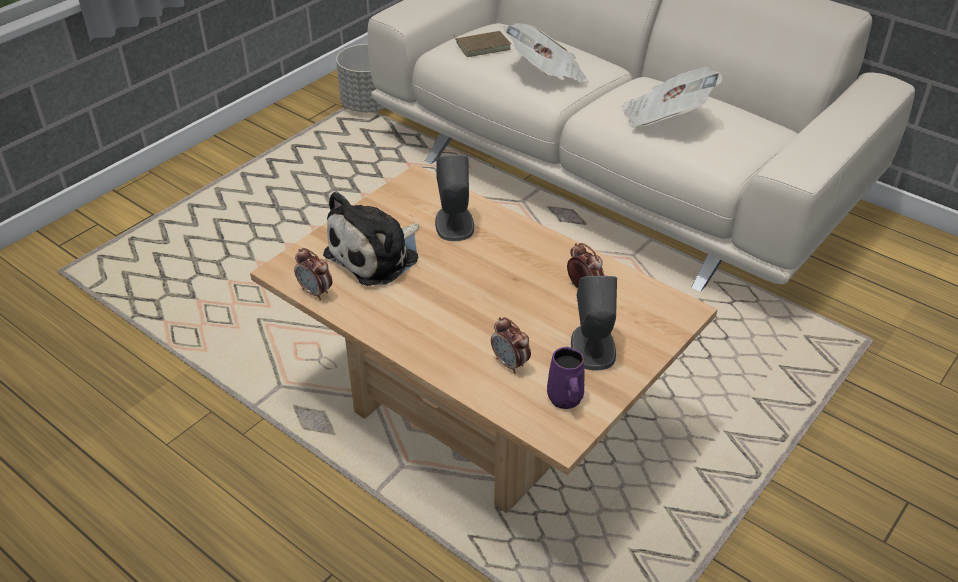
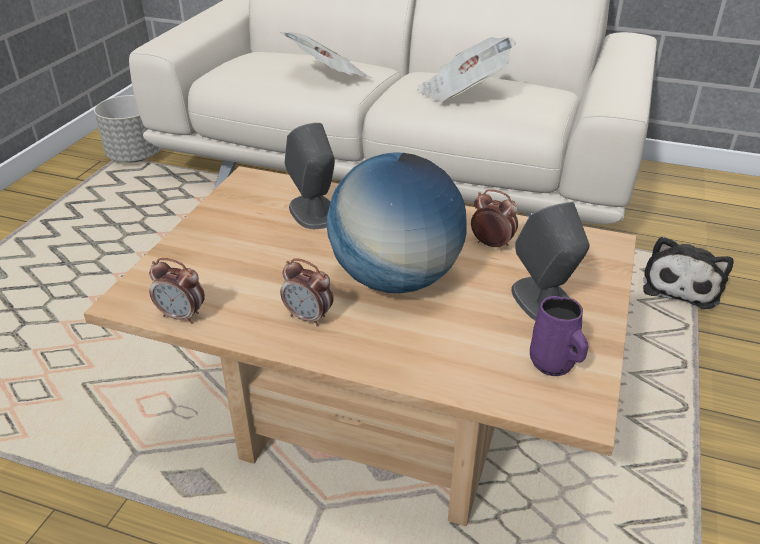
camera: 20 degrees left, 5 degrees down
(377, 255) = (240, 260): plush toy -> plush toy (681, 285)
(483, 46) = (254, 64): brown book -> none
(487, 300) = (395, 279): none -> globe
(510, 363) = (465, 340): alarm clock -> alarm clock (308, 318)

